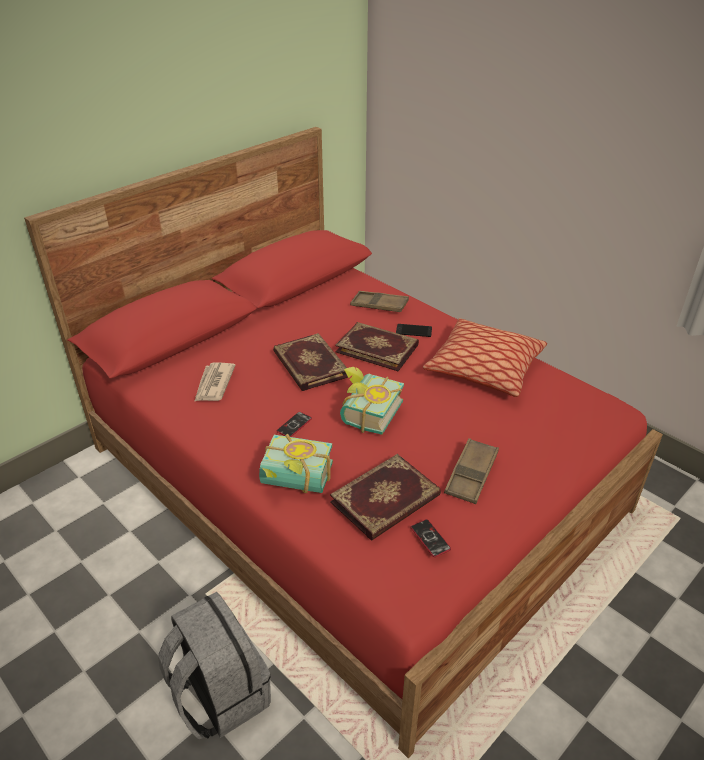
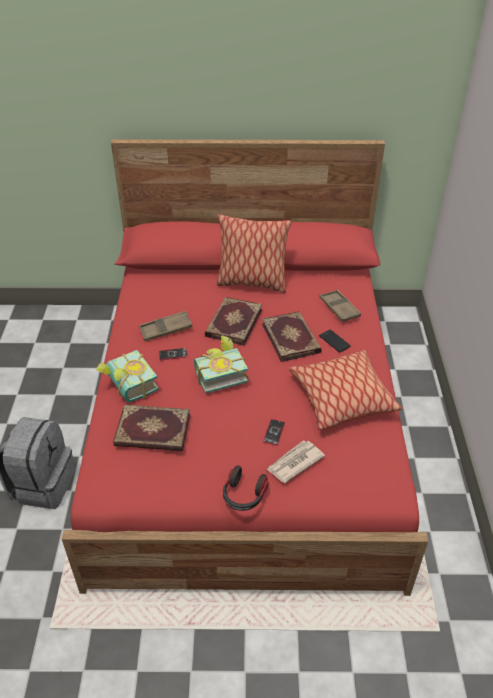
camera: 45 degrees right, 5 degrees up
(214, 384) = (168, 301): newspaper -> newspaper (294, 463)
(273, 325) = (251, 283): none -> pillow
(430, 538) = (144, 470): phone -> phone (274, 432)
(471, 475) = (223, 455): brown tray -> brown tray (166, 329)
(535, 493) = (243, 496): none -> headphones

